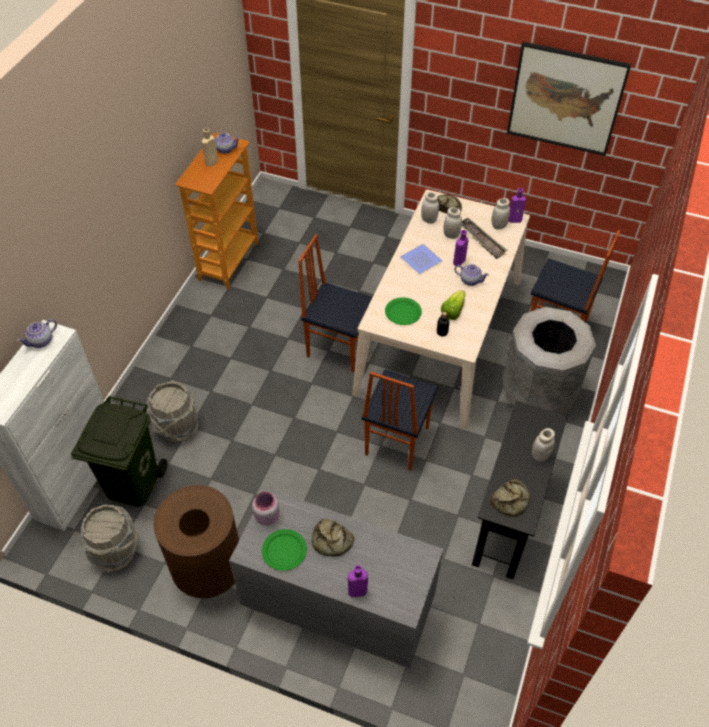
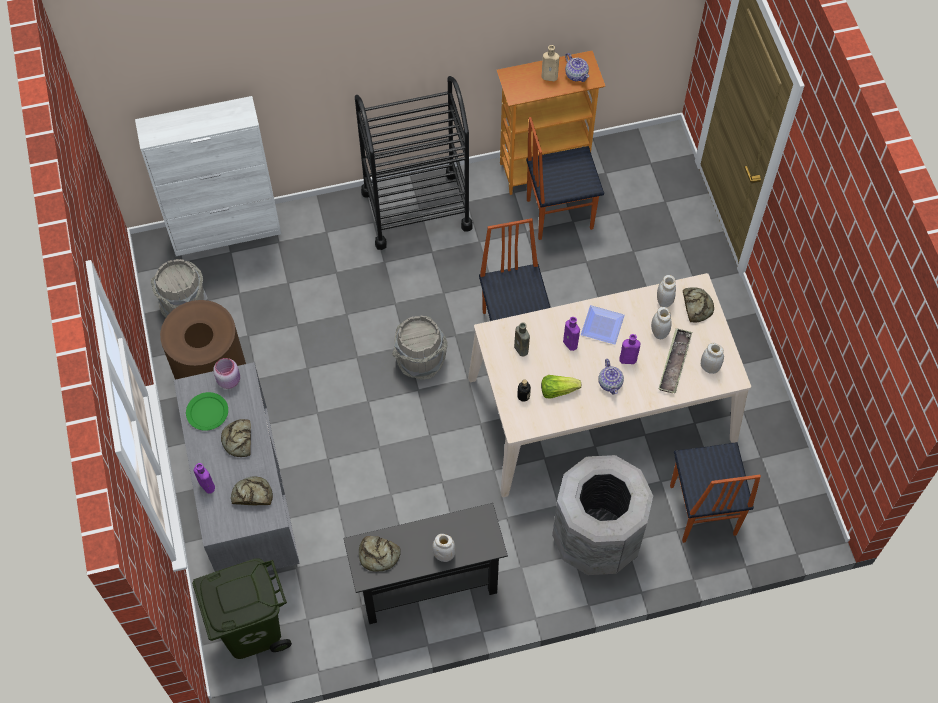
camera: 55 degrees right, 10 degrees up
(41, 341) = (231, 111): teapot -> none
(132, 483) = (250, 270): green trash can -> green trash can (252, 629)
(177, 427) = (328, 263): grey bucket -> grey bucket (420, 360)
(187, 347) = (416, 209): none -> black cart
(392, 559) = (252, 494): none -> bread
(395, 441) = (444, 444): chair -> chair (558, 213)
(402, 313) = (522, 350): green plate -> brown bottle
(515, 219) = (732, 378): purple bottle -> purple bottle (571, 344)
(566, 99) = (852, 316): picture -> none

